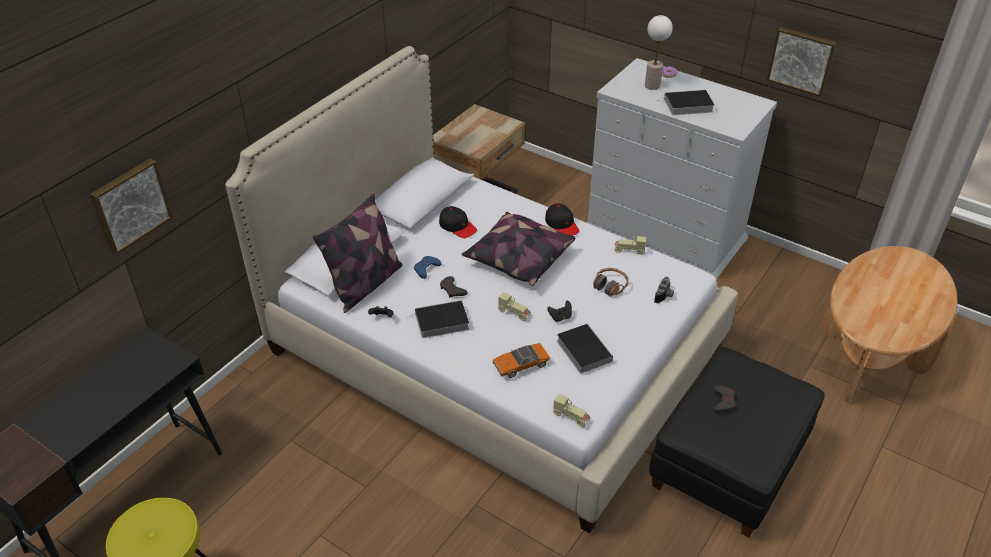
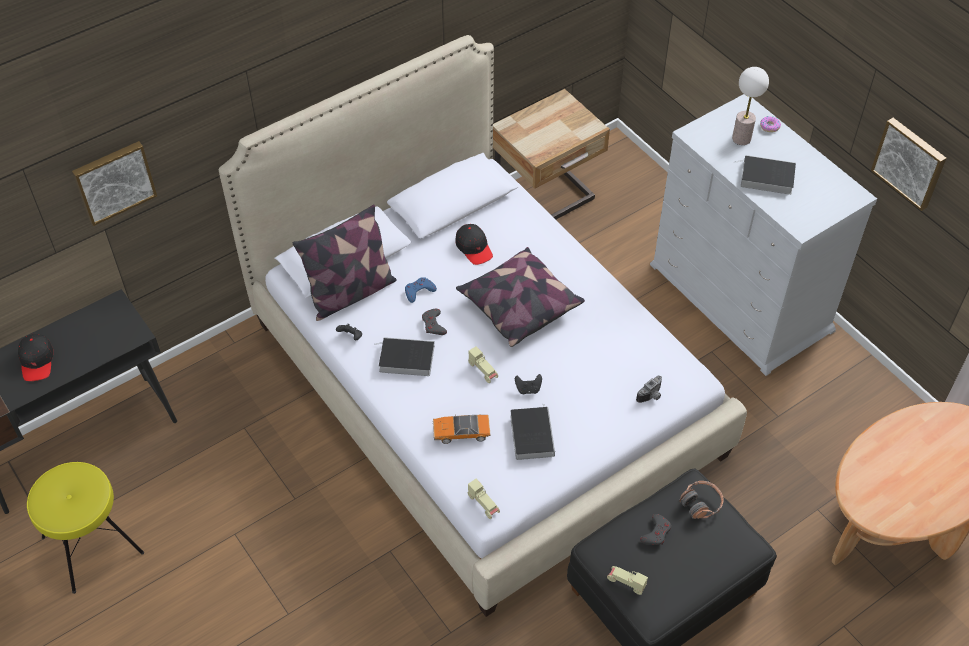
camera: 20 degrees right, 10 degrees up
(562, 225) = (586, 276): black cap -> black cap (37, 361)
(610, 286) = (599, 367): headphones -> headphones (701, 503)
(629, 251) = (643, 329): beige toy car -> beige toy car (626, 583)

